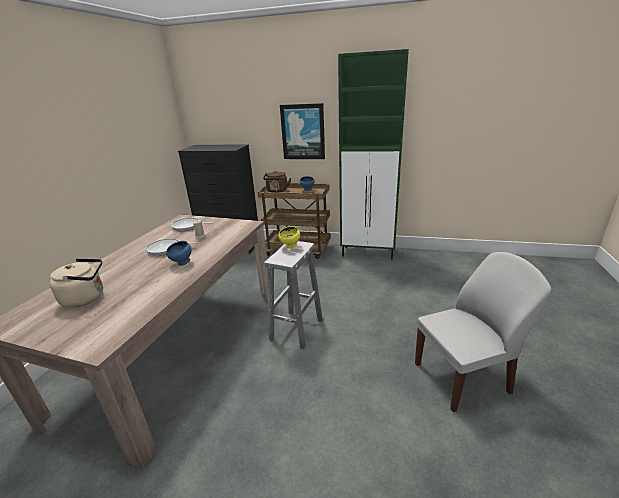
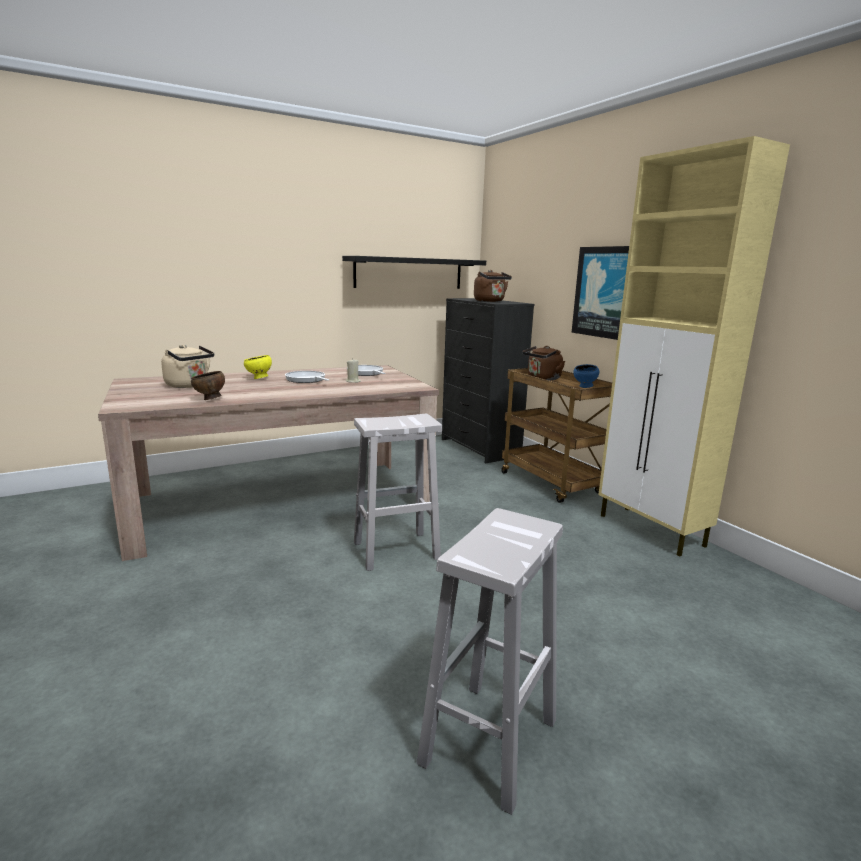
camera: 45 degrees right, 10 degrees down
(146, 137) = (409, 273): none -> black shelf
(149, 299) = (210, 399): none -> brown bowl
(182, 263) = (287, 391): blue bowl -> none
(220, 148) = (490, 301): none -> brown kettle
(290, 247) = (410, 418): yellow bowl -> yellow bowl (259, 378)
(368, 253) = (651, 531): green cabinet -> beige cabinet
(463, 377) = (489, 743): white chair -> white stool

